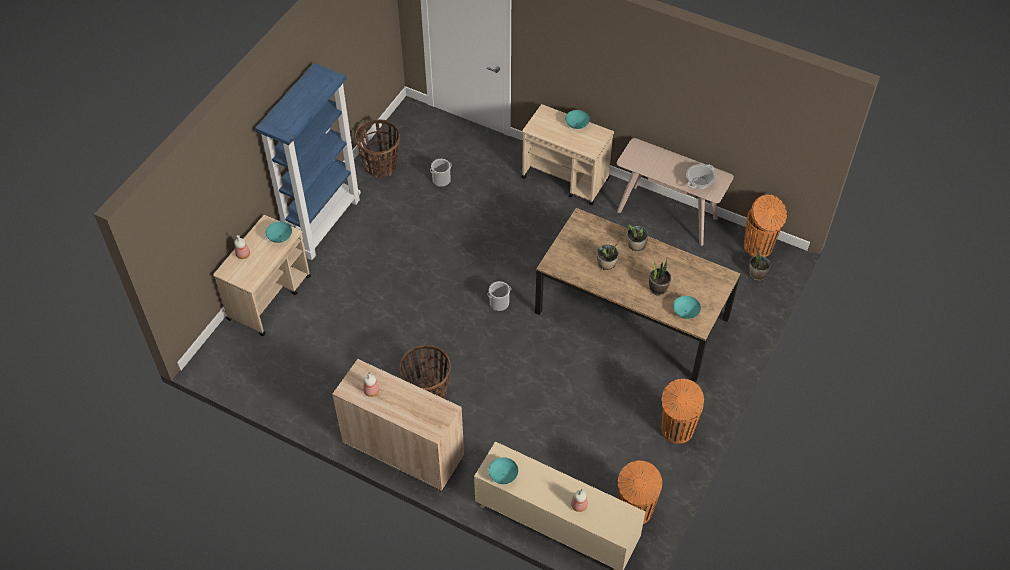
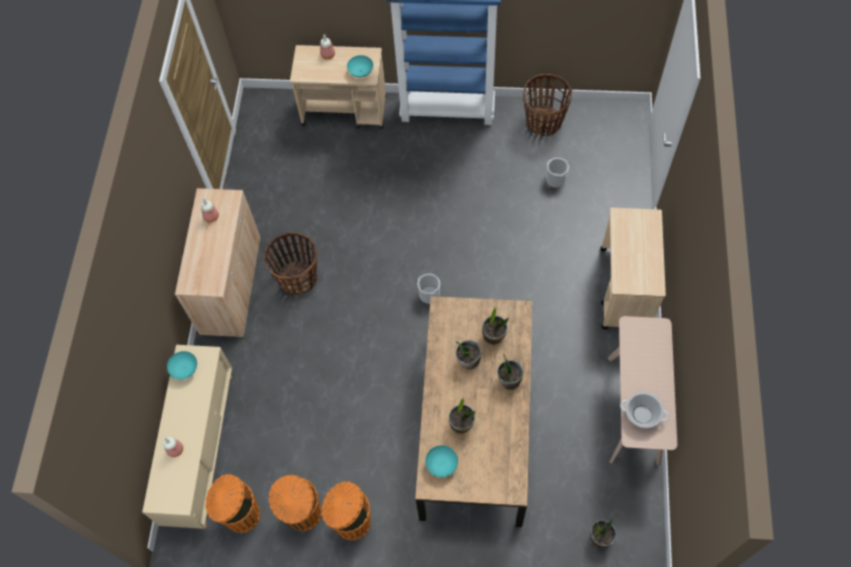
camera: 70 degrees right, 10 degrees up
(577, 125) = (651, 256): turquoise bowl -> none
(593, 241) = (493, 336): none -> potted plant
(758, 247) = (642, 526): orange trash can -> orange trash can (302, 514)

